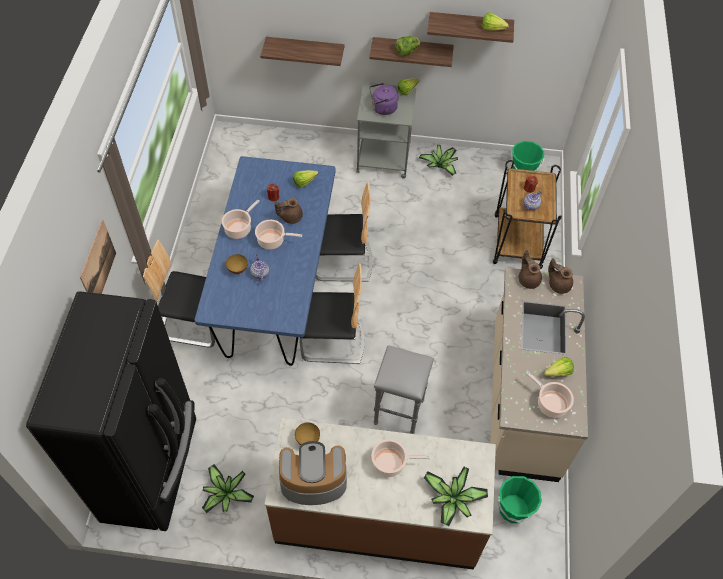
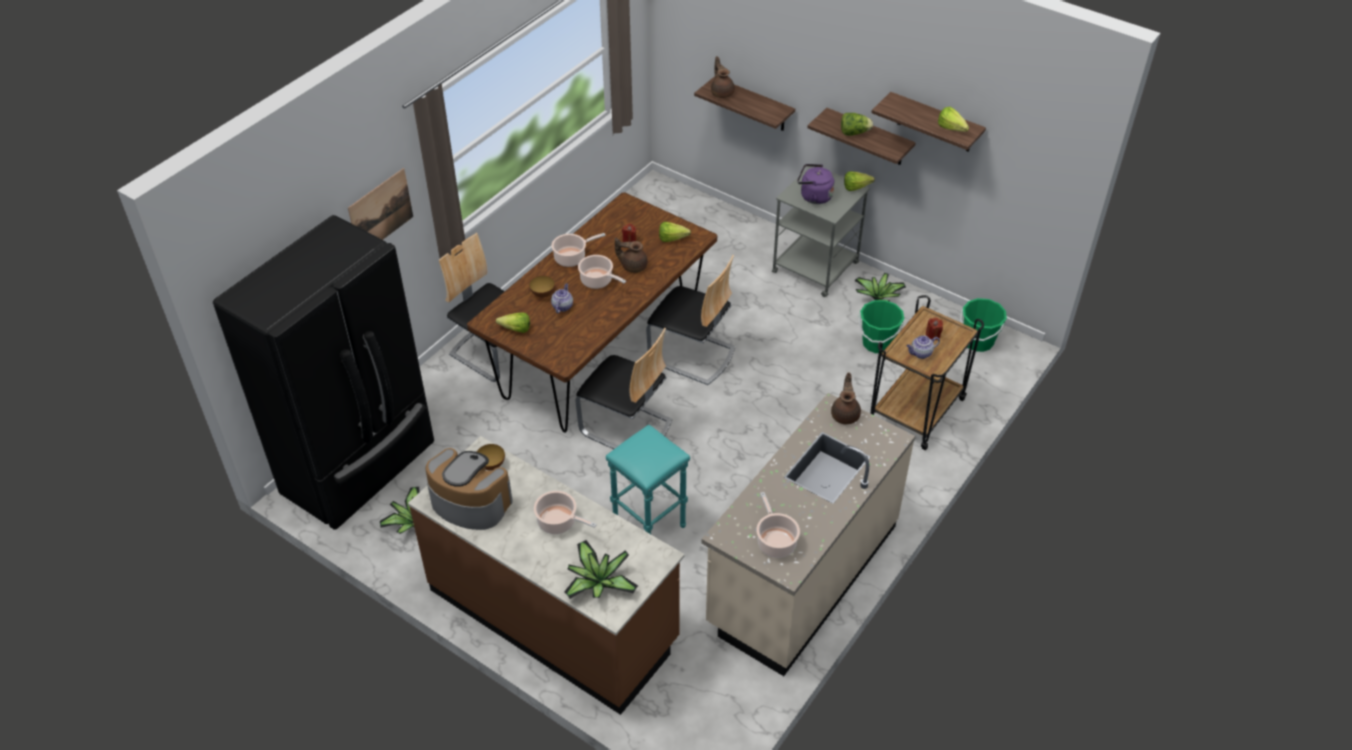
camera: 30 degrees right, 10 degrees down
(274, 287) = (600, 352): blue dining table -> brown dining table
(399, 413) = (649, 527): grey stool -> turquoise stool
(513, 509) = (709, 678): green bucket -> green bucket (877, 343)
(555, 373) = (805, 515): lettuce -> lettuce (513, 329)
(558, 284) = (878, 433): brown teapot -> brown teapot (722, 92)

